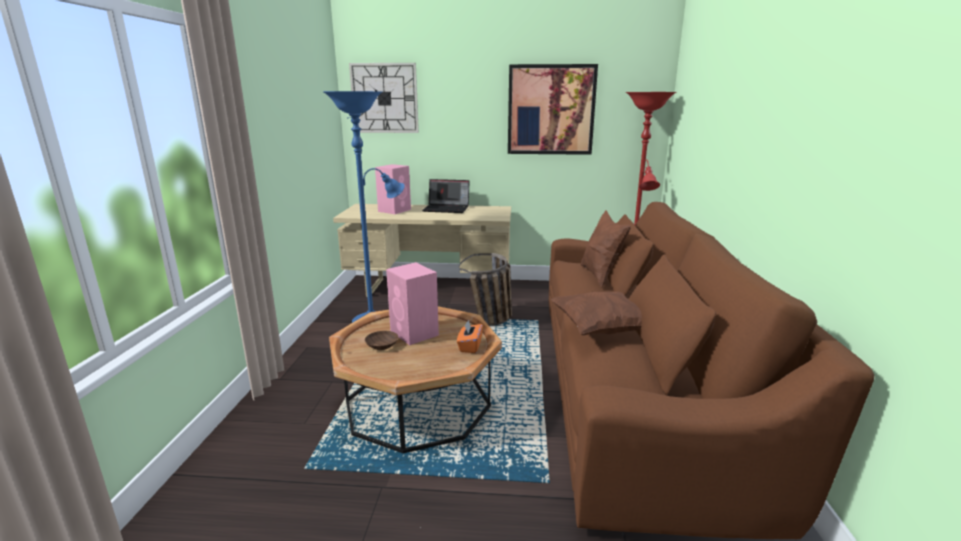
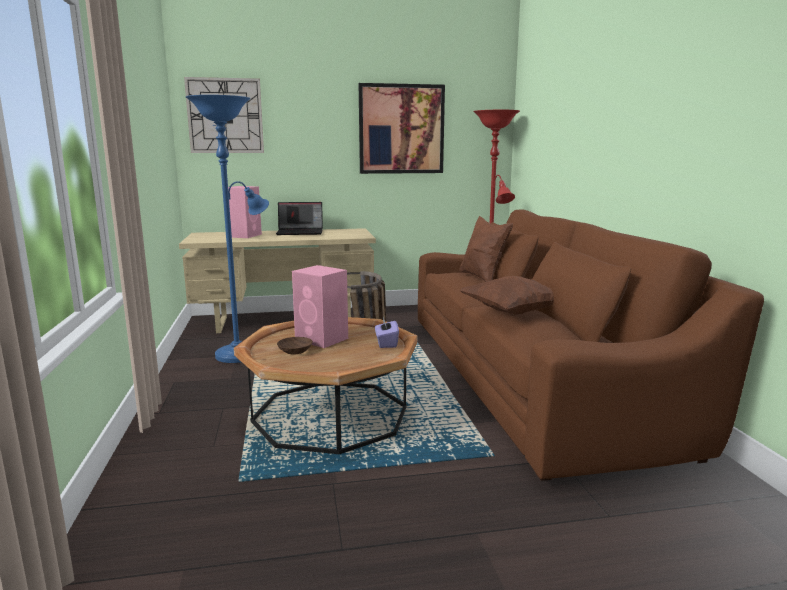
camera: 15 degrees left, 5 degrees down
(470, 346) = (386, 343): orange tissue box -> purple tissue box

